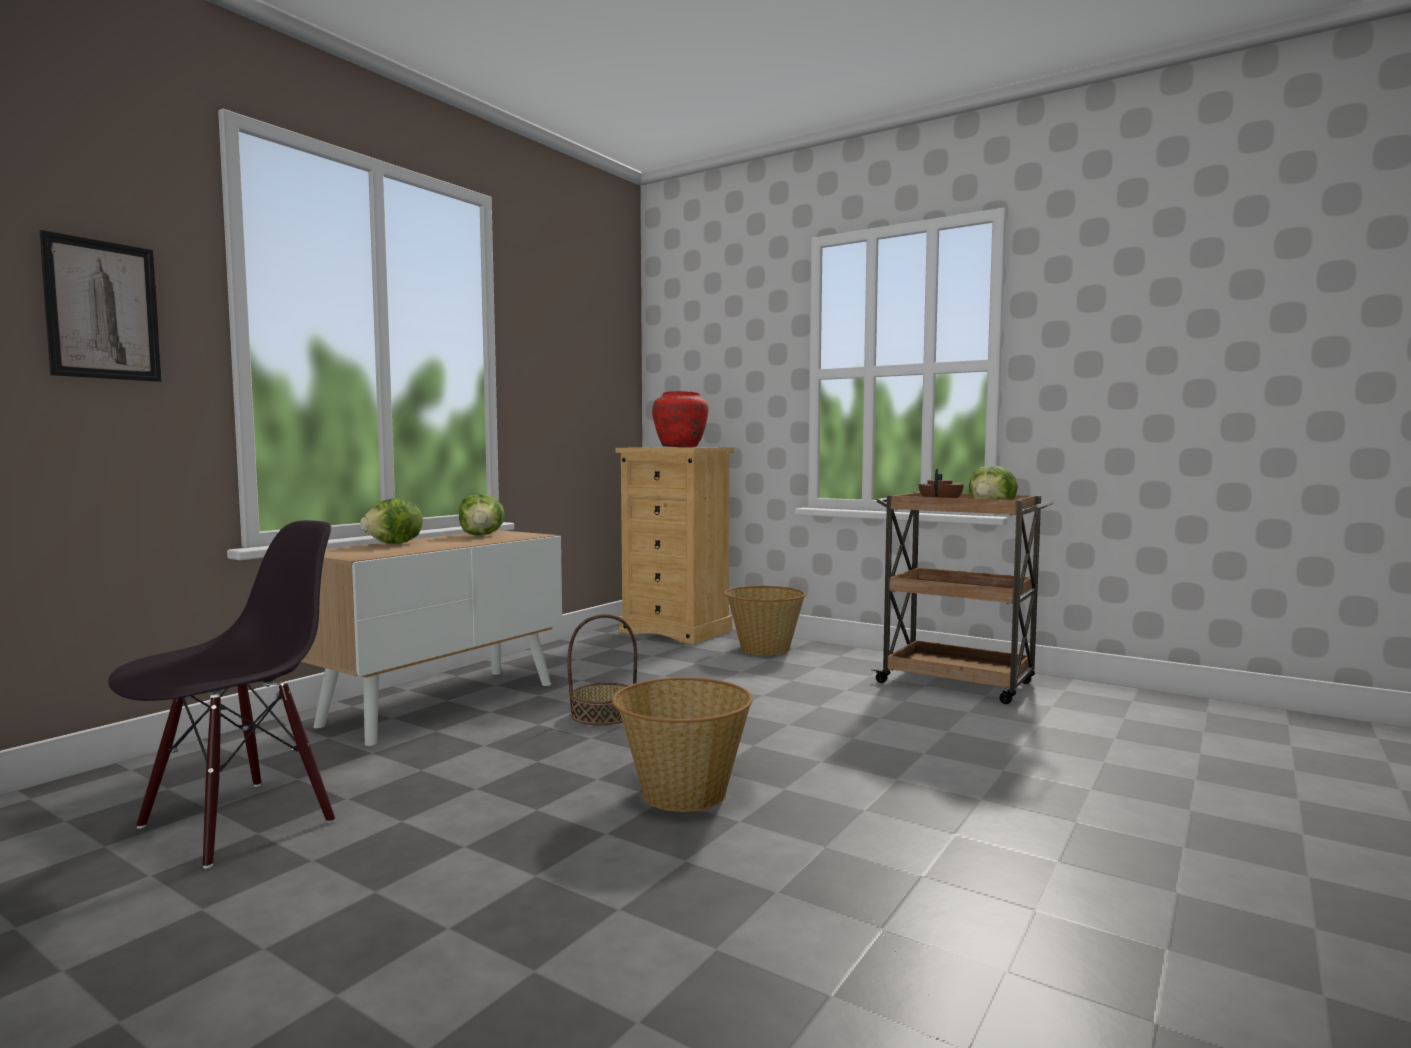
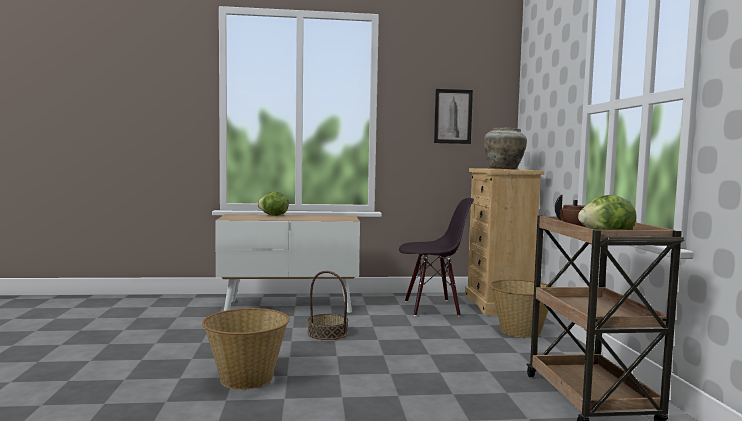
camera: 50 degrees right, 0 degrees up
(102, 310) = (166, 104): picture -> picture (453, 116)
(237, 822) = (130, 324): black chair -> black chair (432, 308)
(481, 535) = (327, 216): lettuce -> none
(681, 447) = (504, 169): red vase -> beige vase

